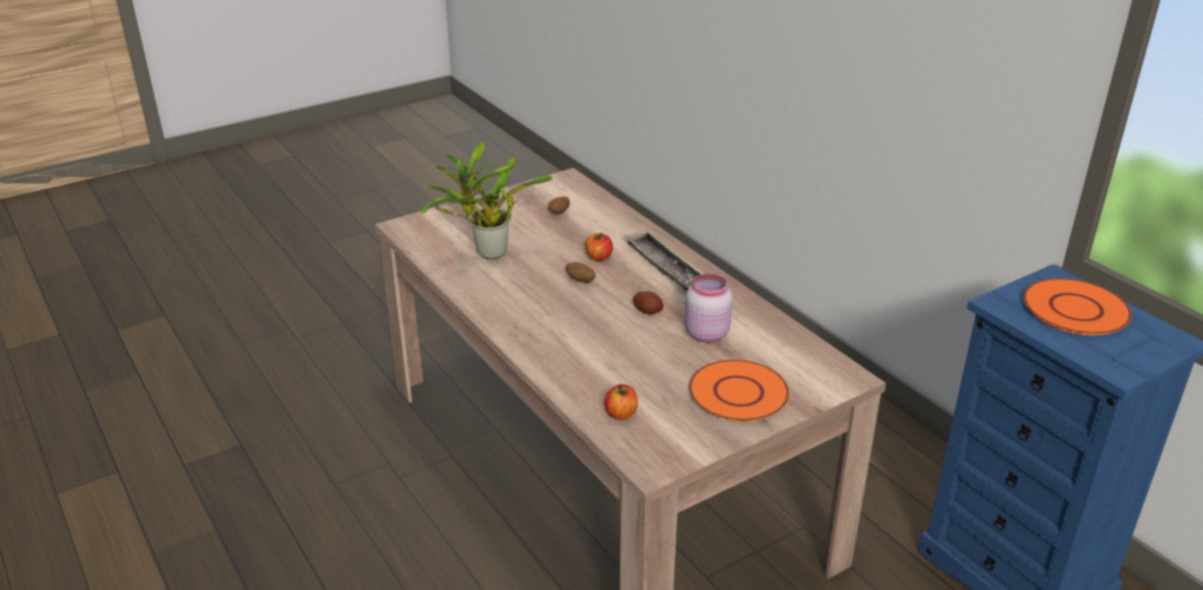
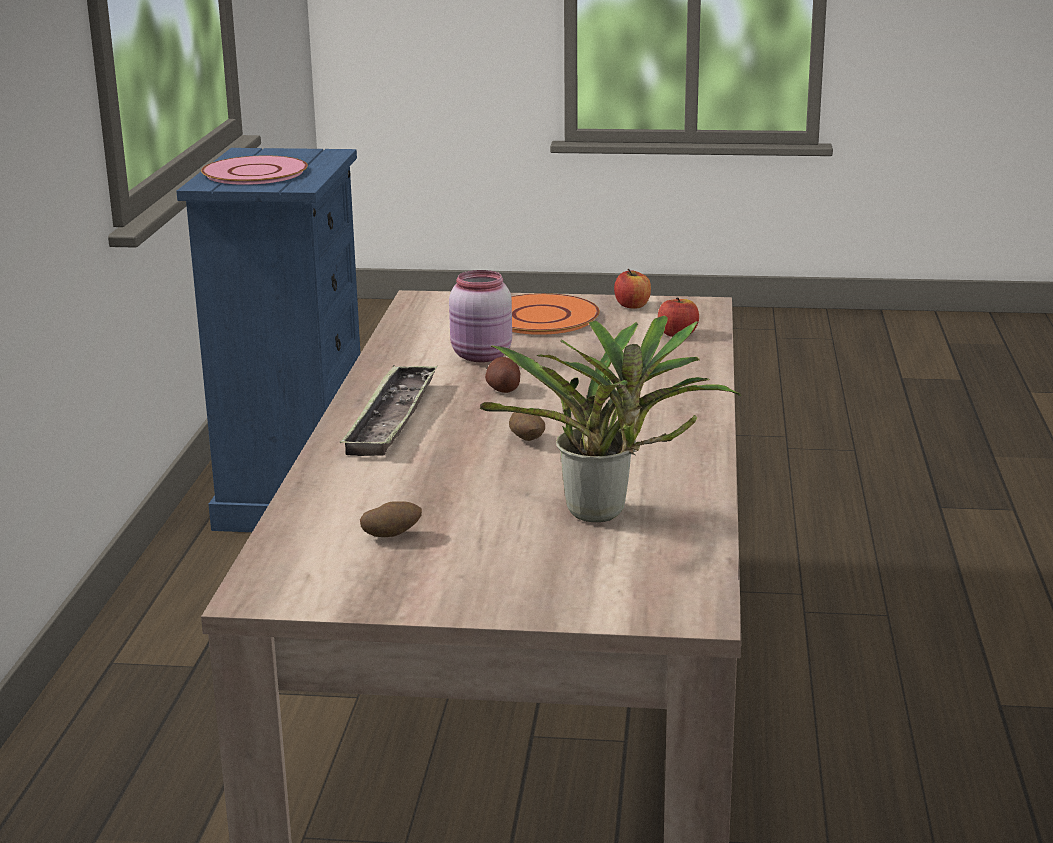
camera: 140 degrees left, 10 degrees down
(598, 257) = (453, 457): apple -> apple (632, 305)
(1076, 309) = (255, 172): orange plate -> pink plate

